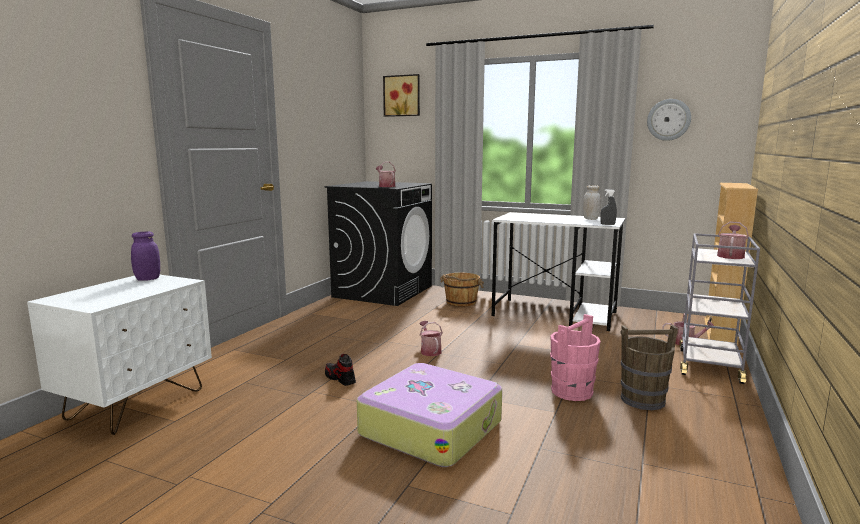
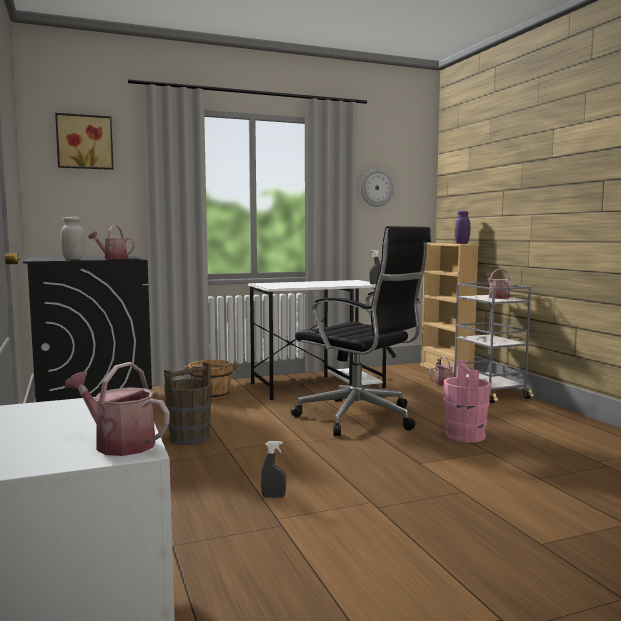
camera: 45 degrees left, 5 degrees down
(147, 279) = (43, 410): purple jar -> purple jar (462, 243)
(340, 378) = (273, 496): shoe -> grey spray bottle
(430, 350) = (292, 443): watering can -> watering can (119, 444)
(431, 427) = (449, 498): suitcase -> none
(521, 349) = (360, 418): none -> black office chair
(590, 219) = (342, 282): white jar -> white jar (73, 259)
(643, 400) = (511, 425): brown bucket -> brown bucket (190, 438)

